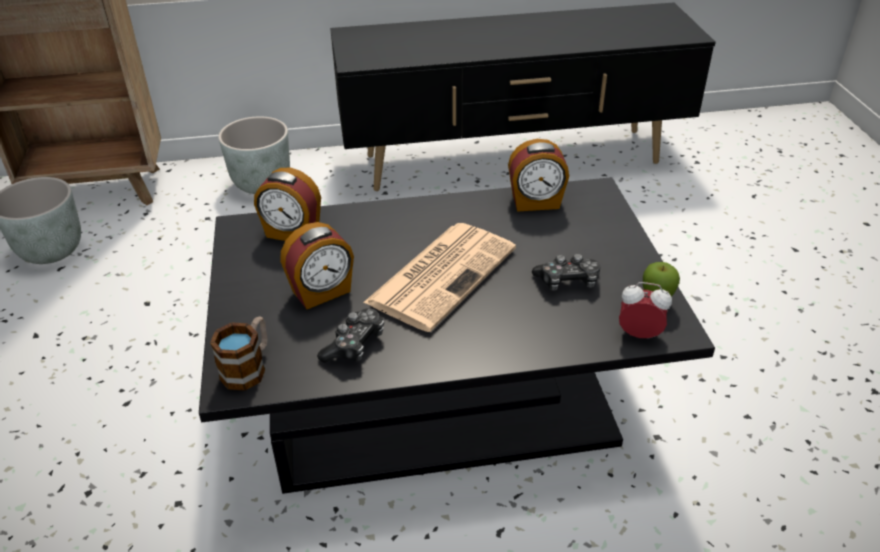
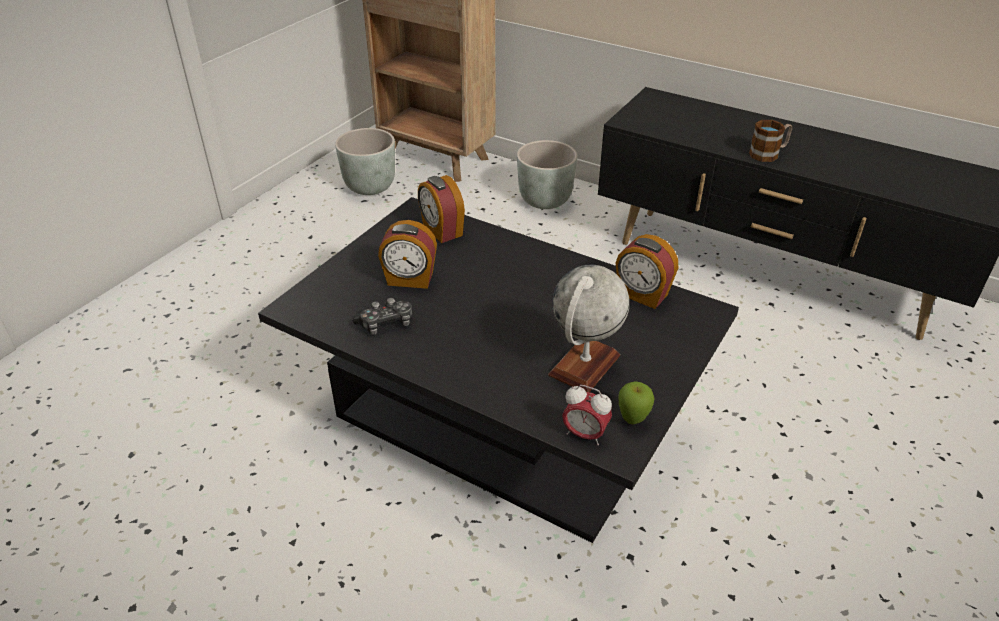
camera: 40 degrees right, 0 degrees up
(248, 367) = (312, 302): mug -> mug (768, 154)
(442, 274) = (501, 310): newspaper -> none
(567, 281) = (584, 365): game controller -> globe
(639, 334) = (584, 434): alarm clock -> alarm clock turned 150 degrees clockwise

